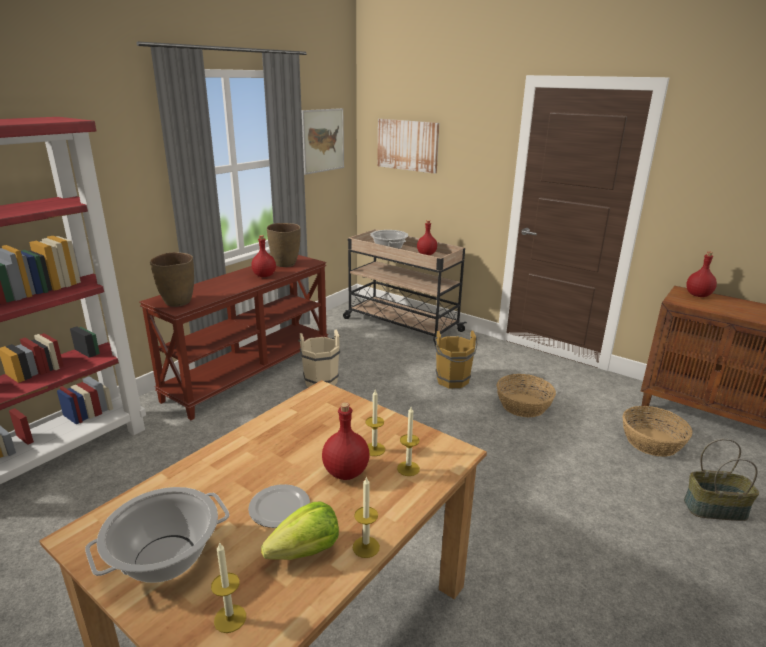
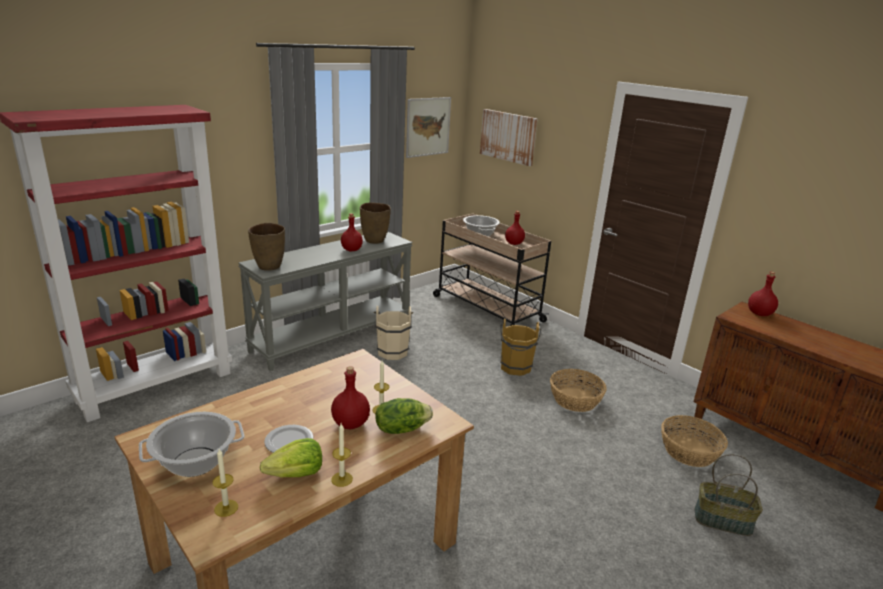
camera: 10 degrees right, 0 degrees up
(250, 372) = (332, 335): brown console table -> grey console table
(408, 468) = (401, 428): candle -> lettuce

